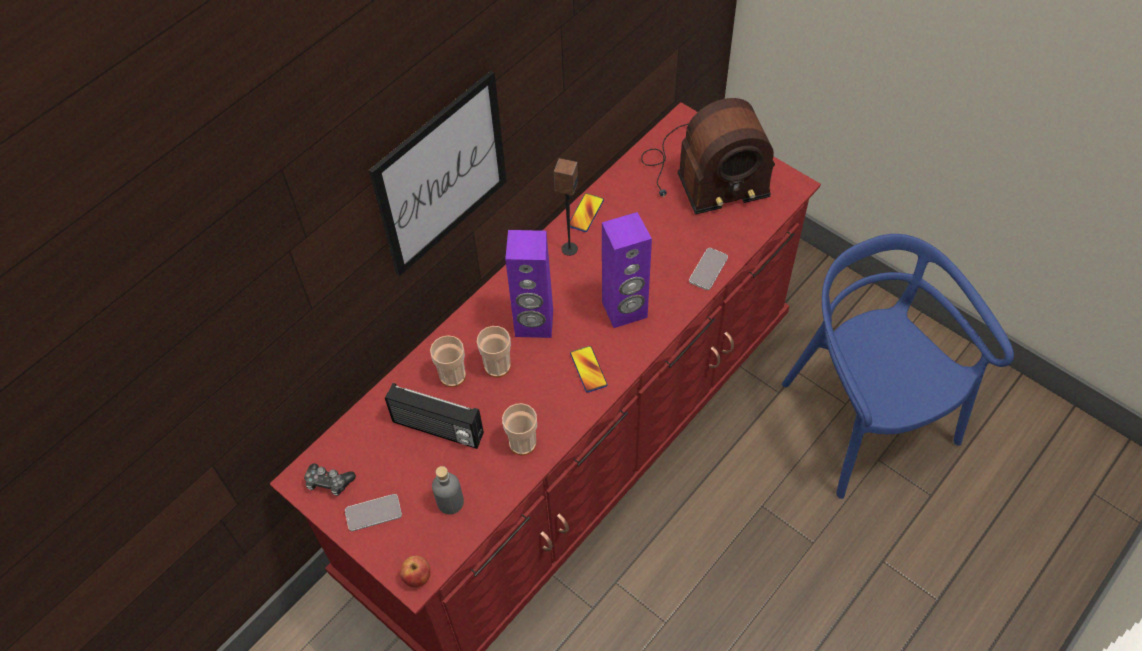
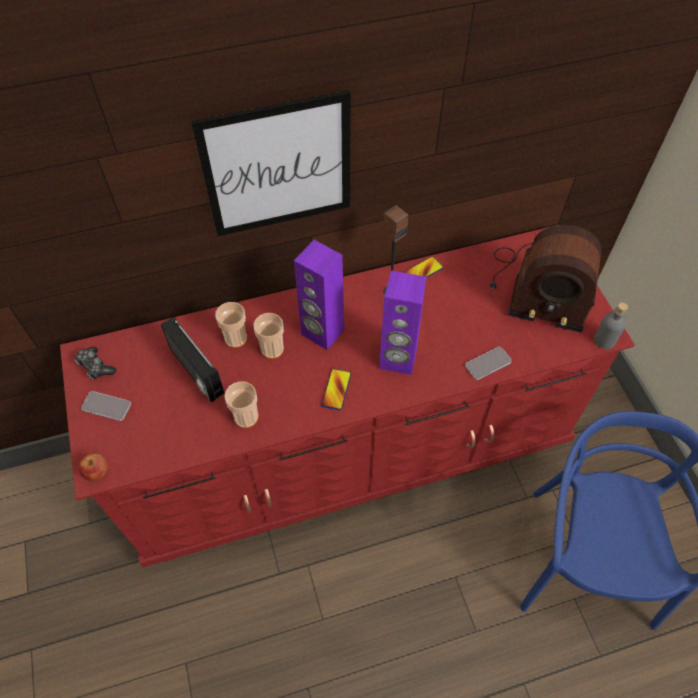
camera: 30 degrees right, 0 degrees up
(450, 502) = (162, 430): grey bottle -> grey bottle (604, 340)

